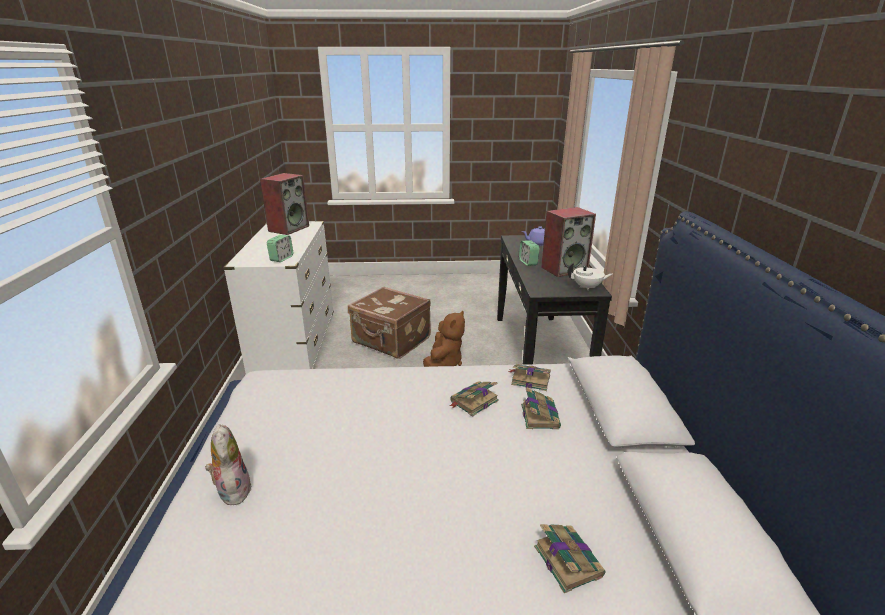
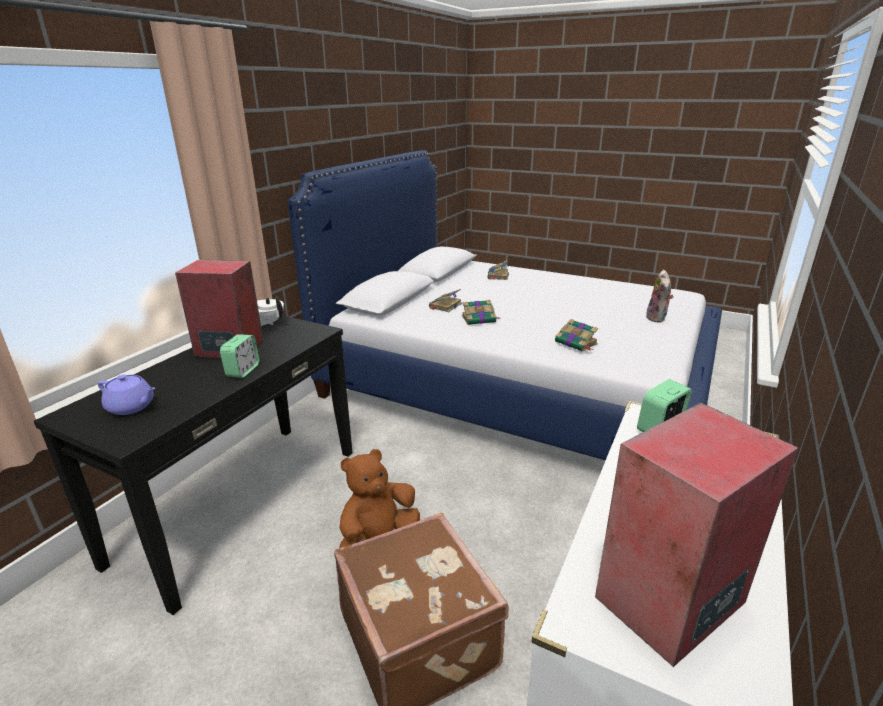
camera: 150 degrees left, 0 degrees up
(529, 379) = (421, 321): book -> book (576, 343)

